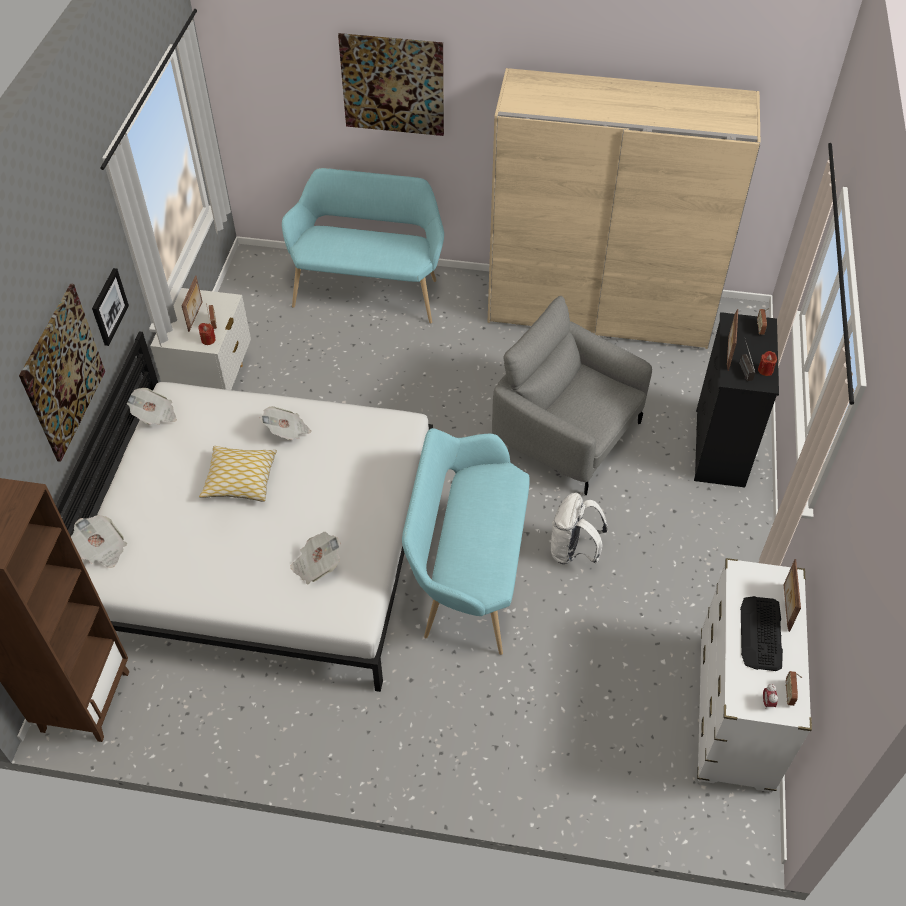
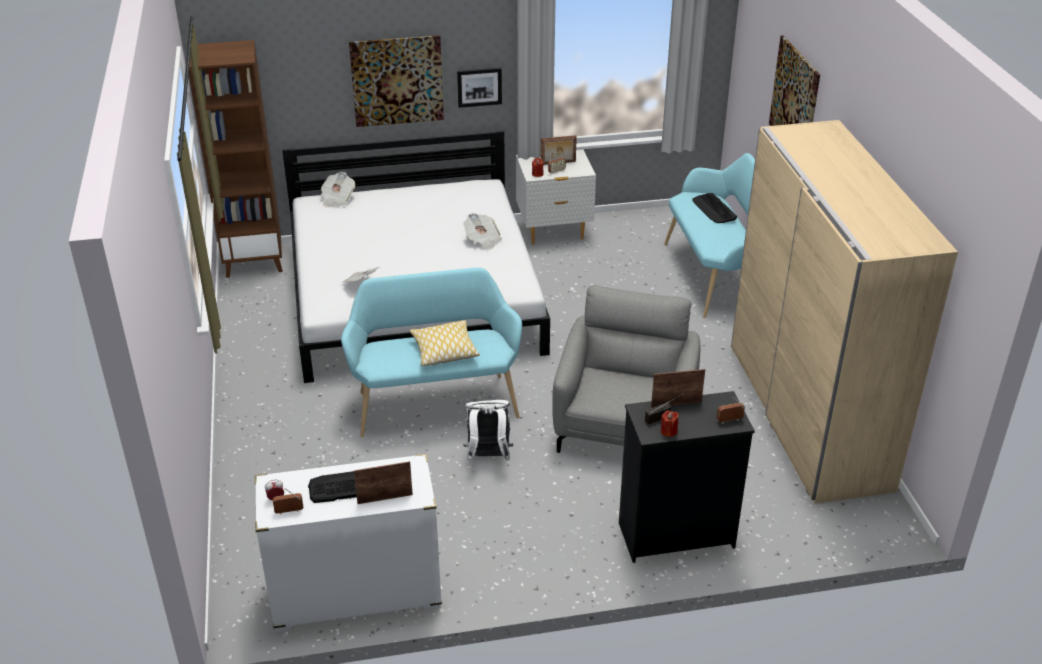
camera: 70 degrees right, 15 degrees down
(154, 415) = (464, 184): newspaper -> none
(240, 480) = (424, 233): pillow -> pillow (444, 350)
(340, 237) = (714, 209): none -> keyboard

